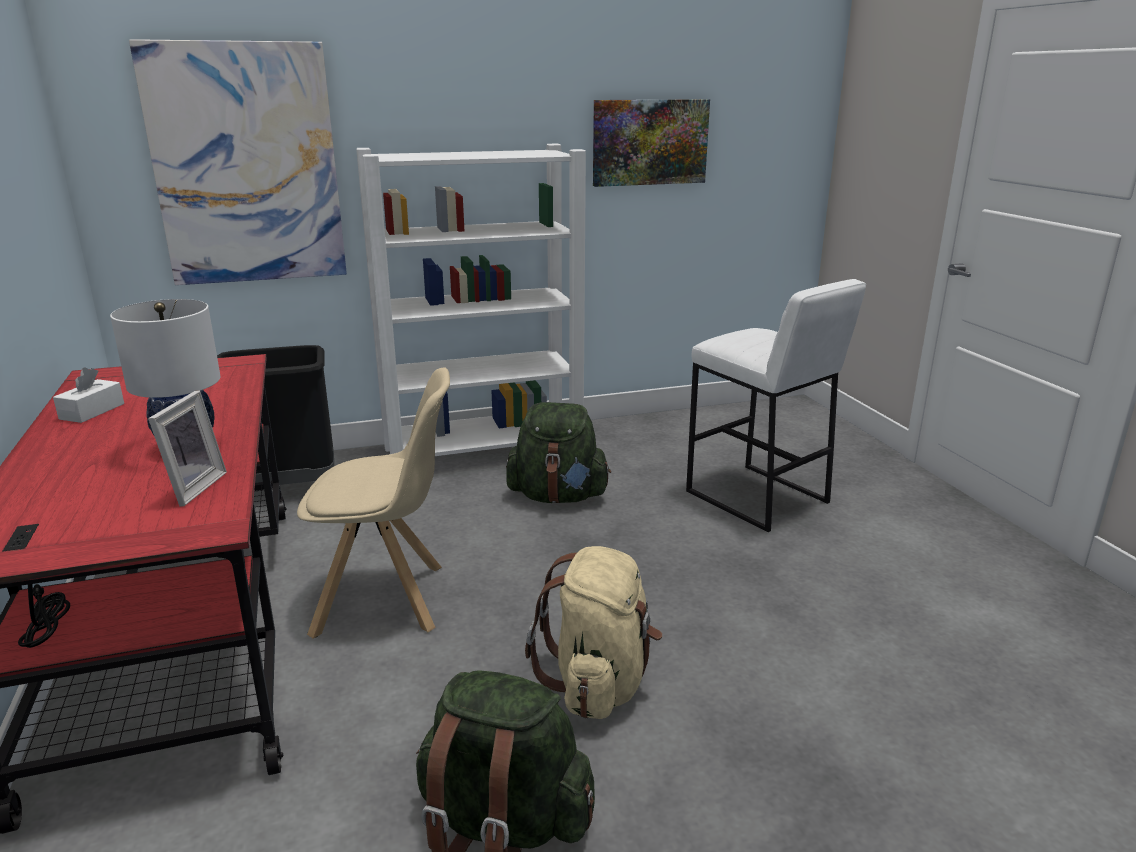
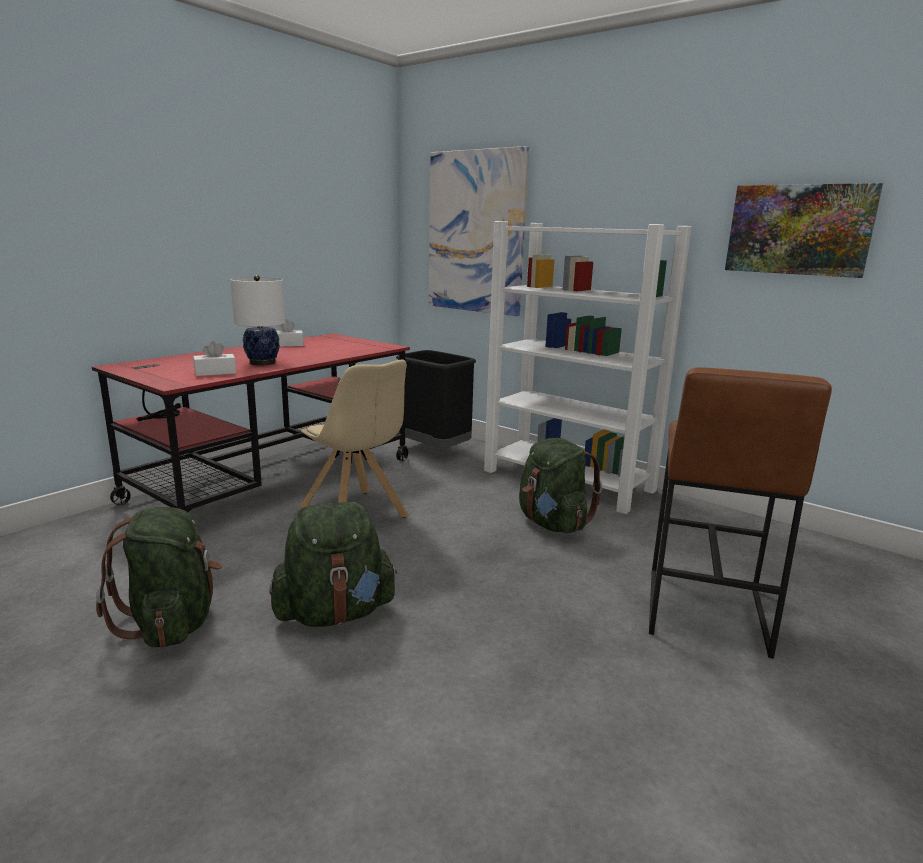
camera: 55 degrees right, 5 degrees down
(191, 488) = (215, 372): picture frame -> white tissue box
(598, 682) = (335, 613): beige backpack -> green backpack
(758, 497) = (705, 612): white stool -> brown stool

